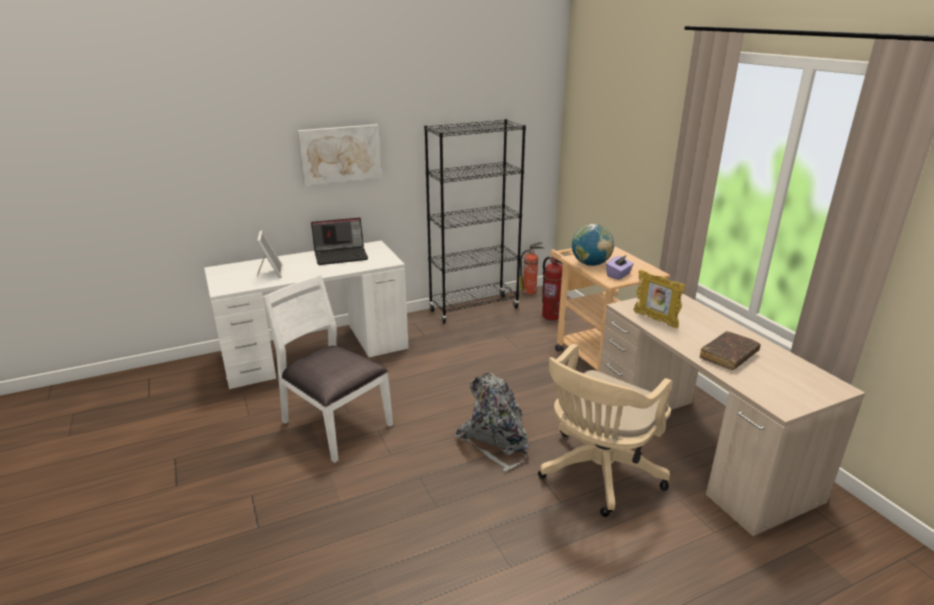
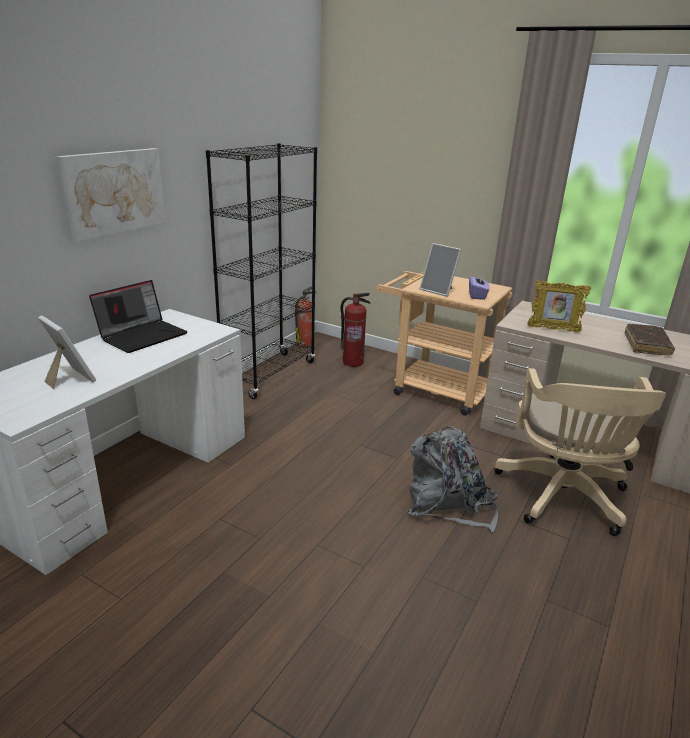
camera: 35 degrees left, 0 degrees up
(335, 424) = (257, 559): white chair -> none
(590, 264) = (439, 291): globe -> picture frame

